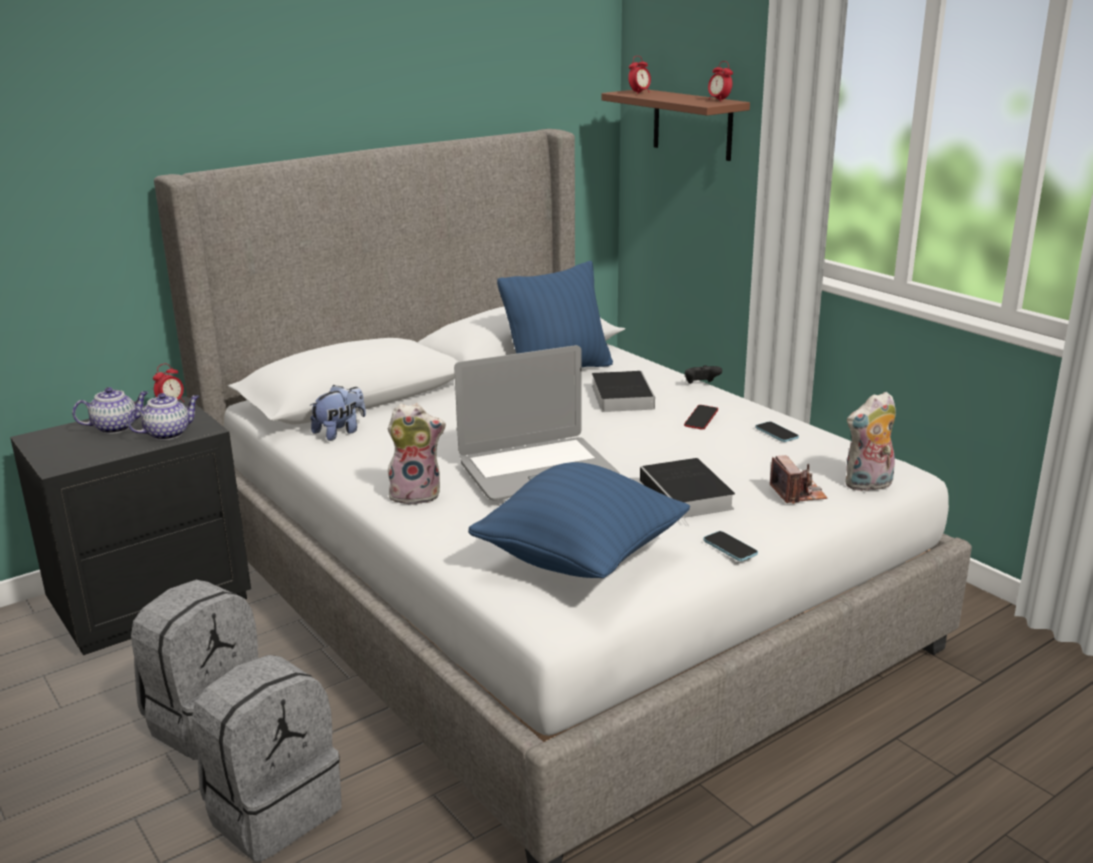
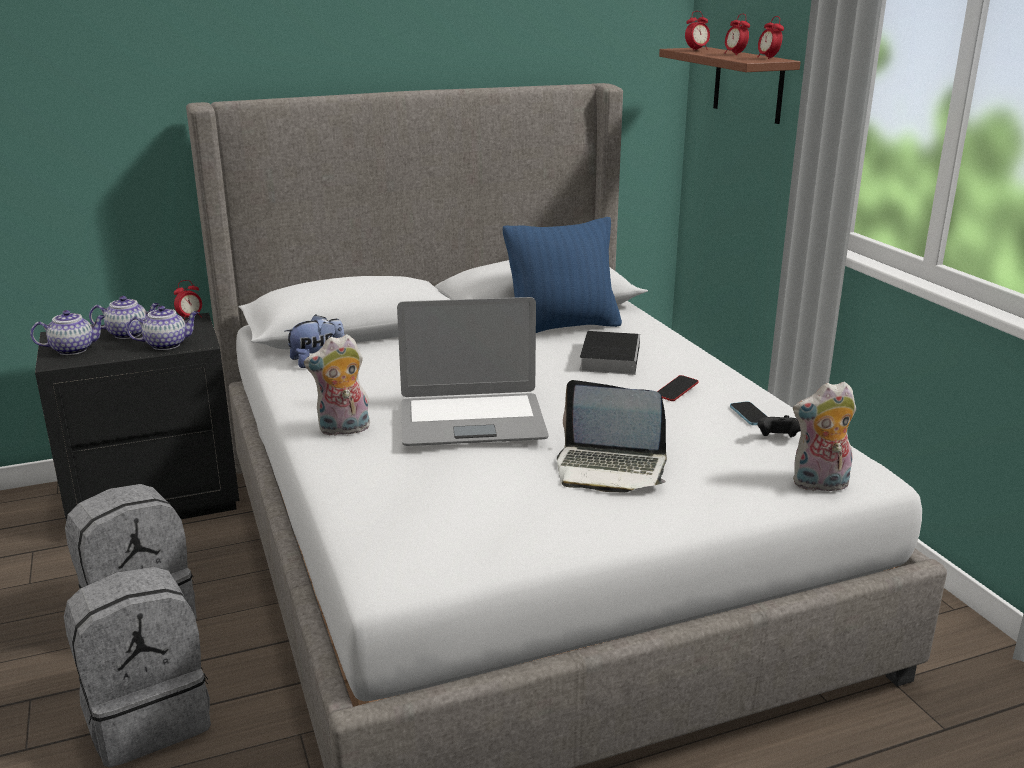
camera: 15 degrees right, 0 degrees up
(66, 450) = (74, 349): none -> teapot
(417, 494) = (343, 430): plush toy -> plush toy turned 150 degrees clockwise
(580, 559) = (453, 519): blue pillow -> none
(682, 97) = (735, 54): none -> alarm clock
(688, 496) = (610, 469): book -> laptop
(701, 384) = (700, 355): black game controller -> black game controller (779, 439)
(730, 548) = (619, 531): phone -> none
(797, 493) = (731, 483): camera -> none

